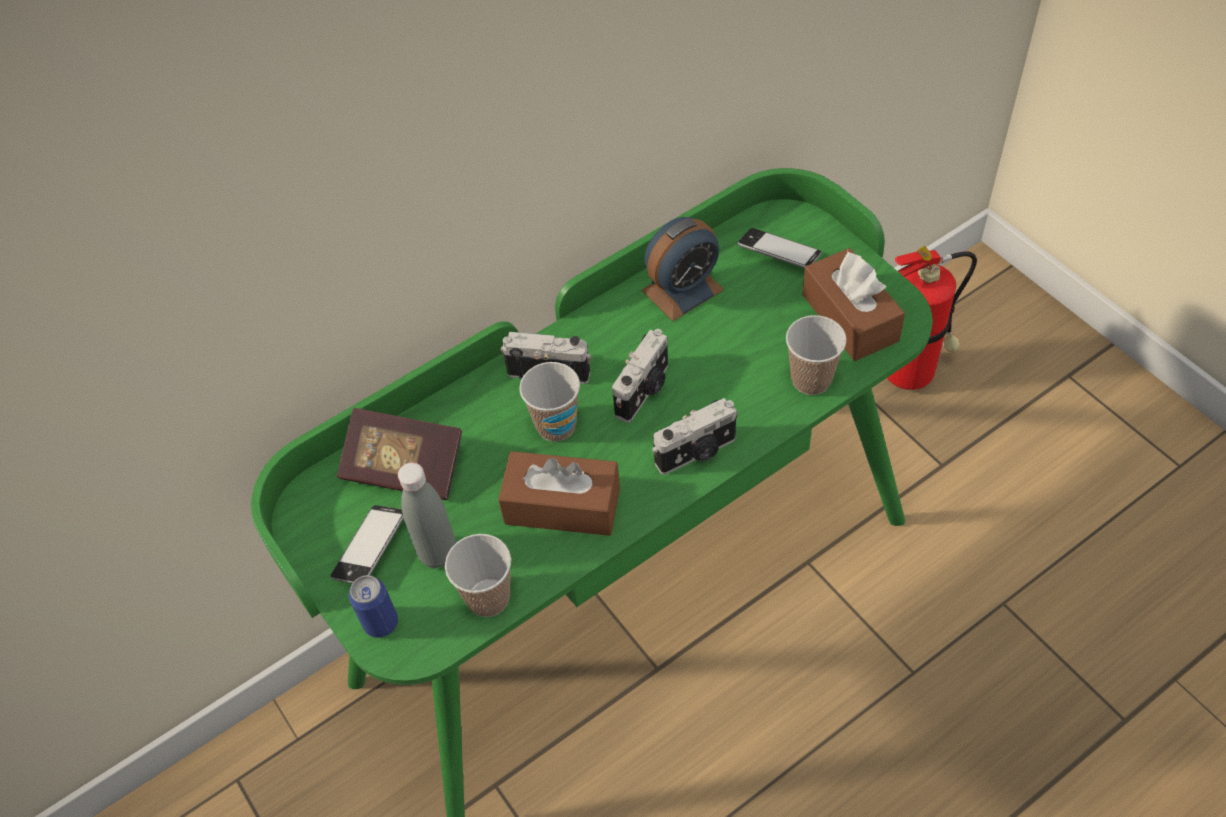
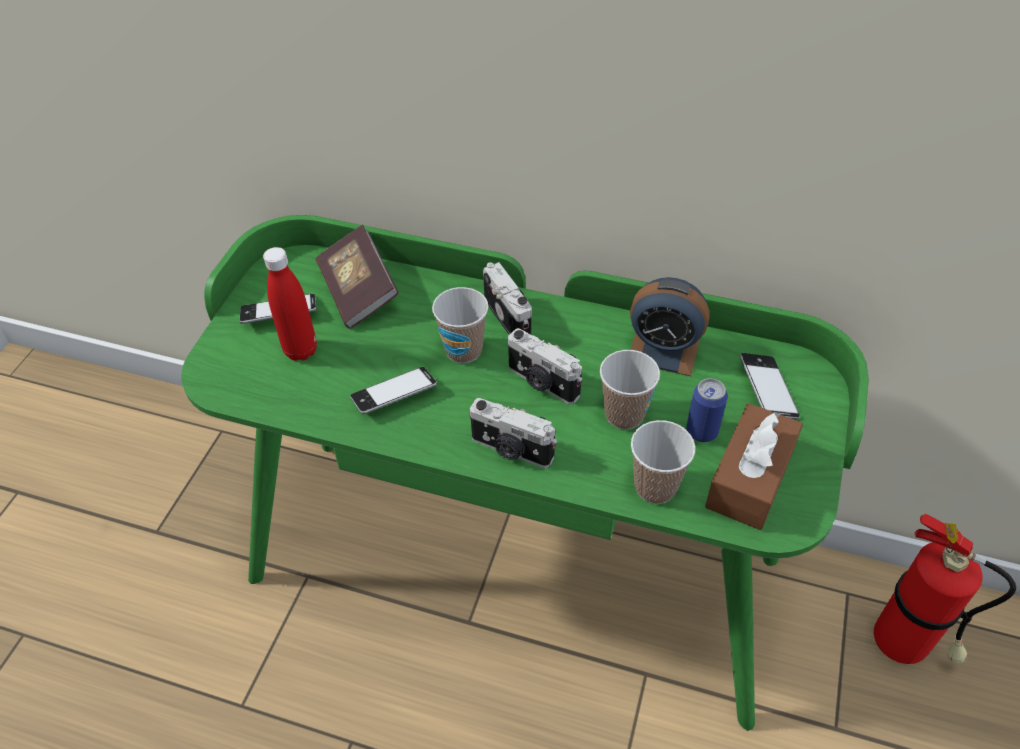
camera: 50 degrees right, 5 degrees down
(381, 623) = (223, 354): can -> can (701, 431)
(438, 553) = (301, 350): grey bottle -> red bottle
(488, 598) = (283, 399): cup -> cup (624, 414)
(562, 505) = (394, 395): brown tissue box -> phone
(644, 391) = (542, 383): camera -> camera turned 45 degrees clockwise

